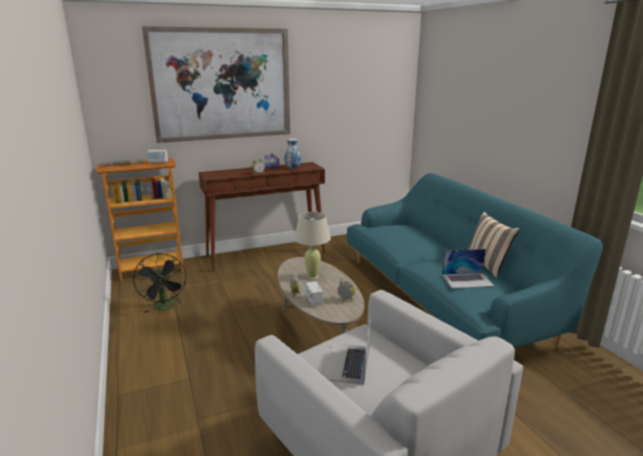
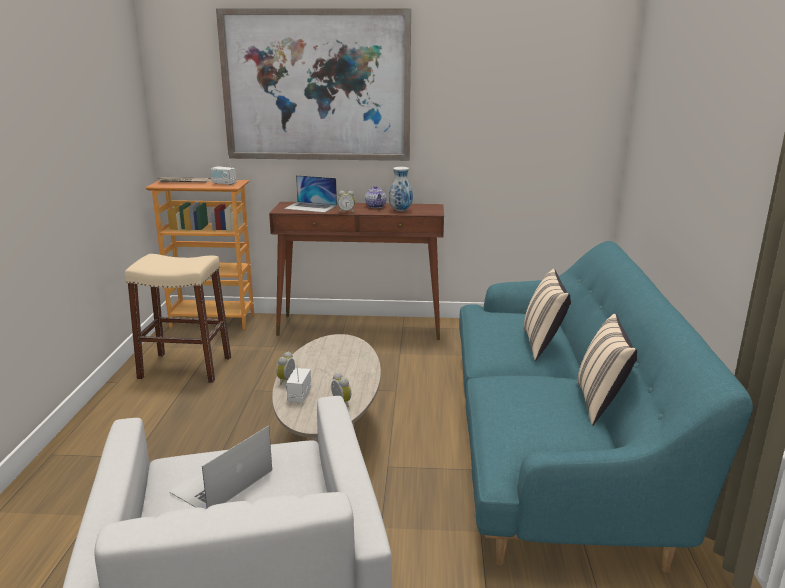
camera: 25 degrees right, 0 degrees up
(165, 307) = (185, 368): black fan -> beige stool
(312, 276) = (334, 364): beige table lamp -> none
(425, 240) = (543, 344): none -> beige pillow
(467, 280) = (534, 417): laptop -> laptop (310, 207)

